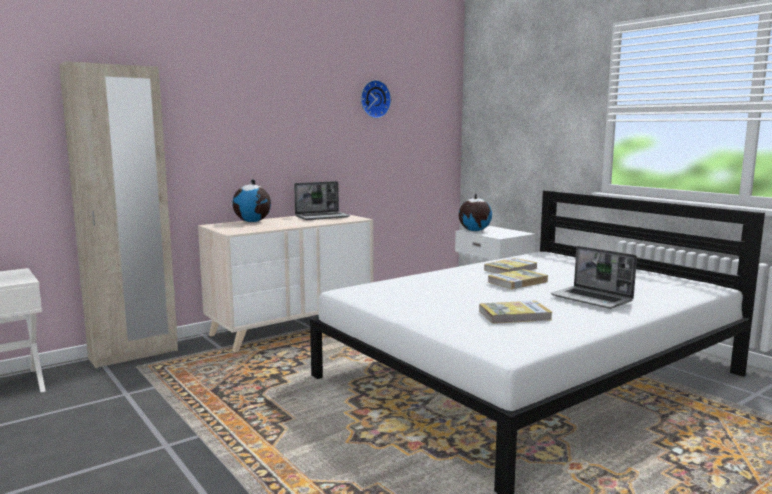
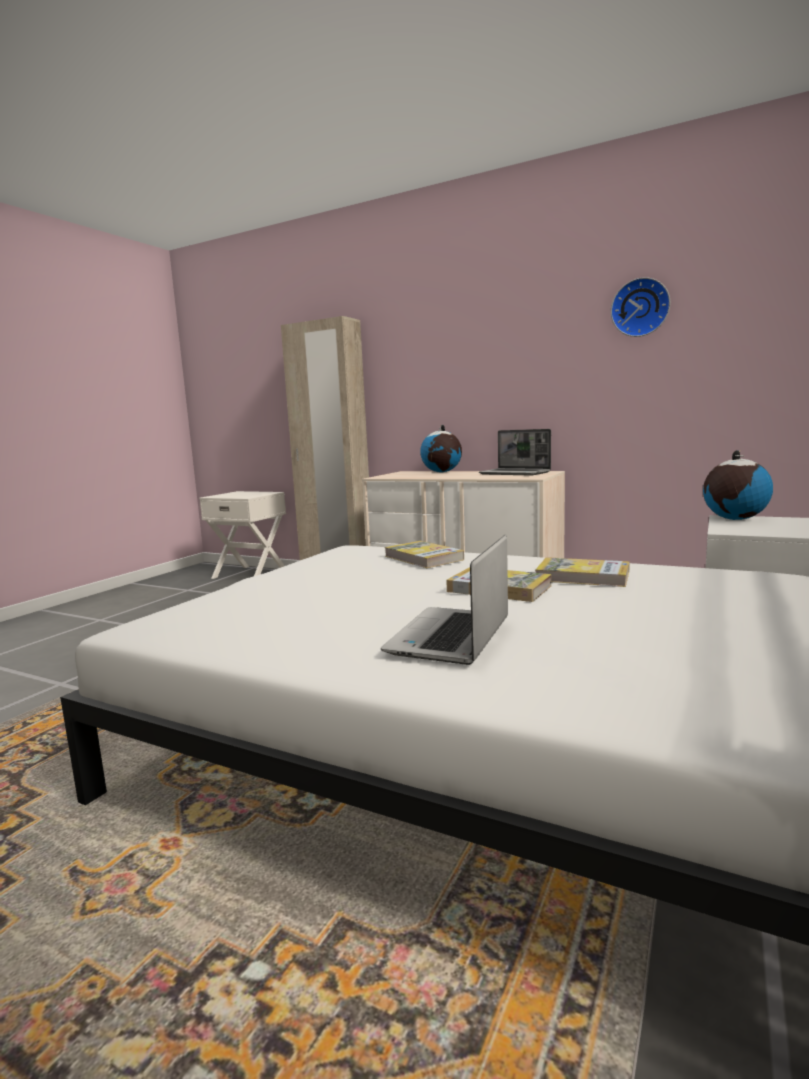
camera: 65 degrees right, 0 degrees up
(514, 315) = (305, 611): book -> book (423, 558)

